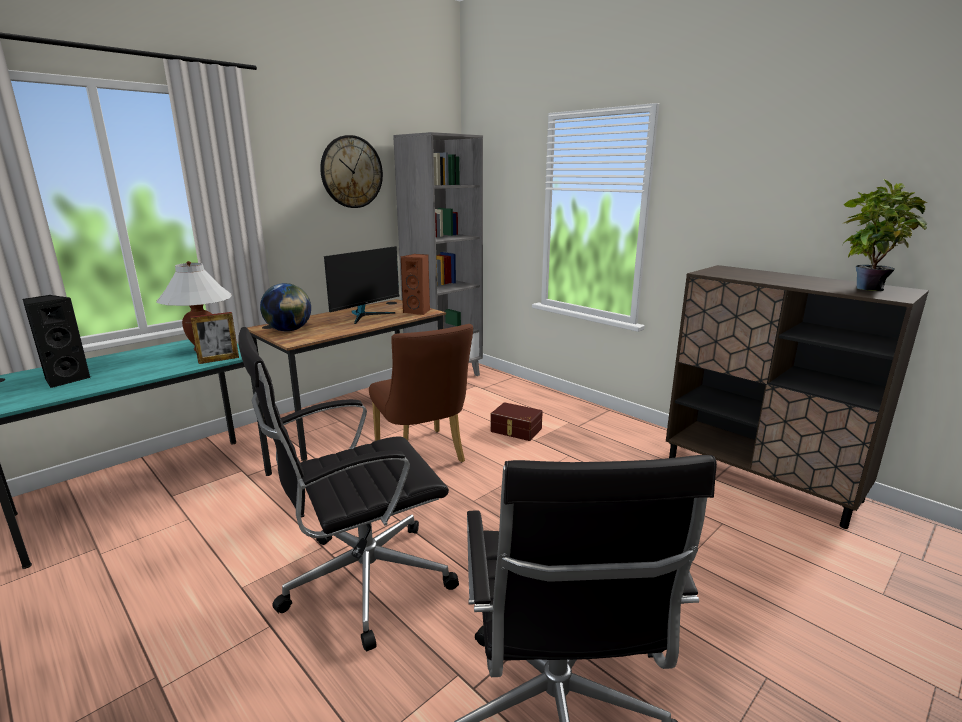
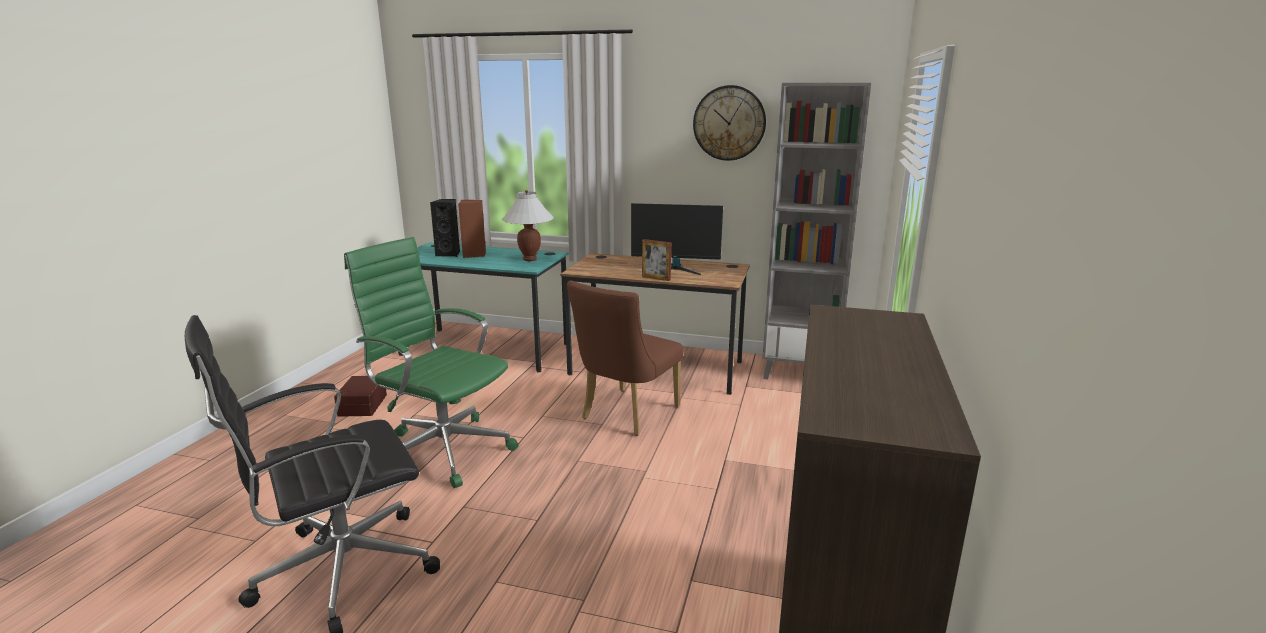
camera: 60 degrees right, 0 degrees up
(218, 360) = (515, 267): picture frame -> picture frame (656, 278)
(289, 330) = (600, 263): globe -> none
(361, 581) = (442, 450): black office chair -> green office chair
(418, 311) = (720, 279): brown speaker -> brown speaker (474, 255)
(515, 430) = (732, 443): brown storage box -> brown storage box (361, 405)
(865, 288) = (889, 402): potted plant -> none

